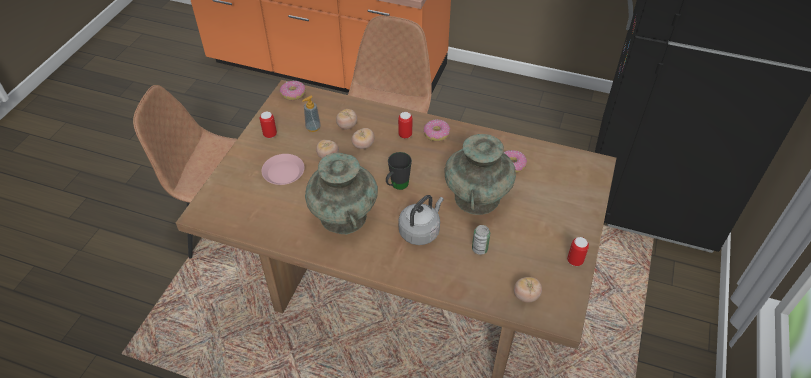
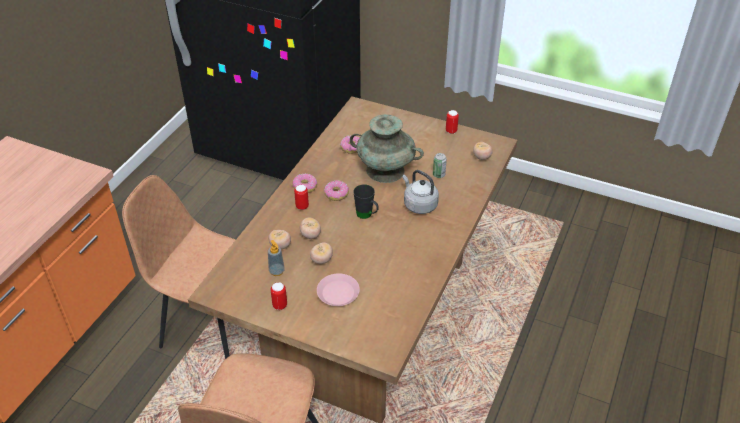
camera: 85 degrees left, 5 degrees down
(293, 94) = (217, 287): donut -> donut (336, 194)
(343, 215) = (398, 251): turquoise vase -> none

